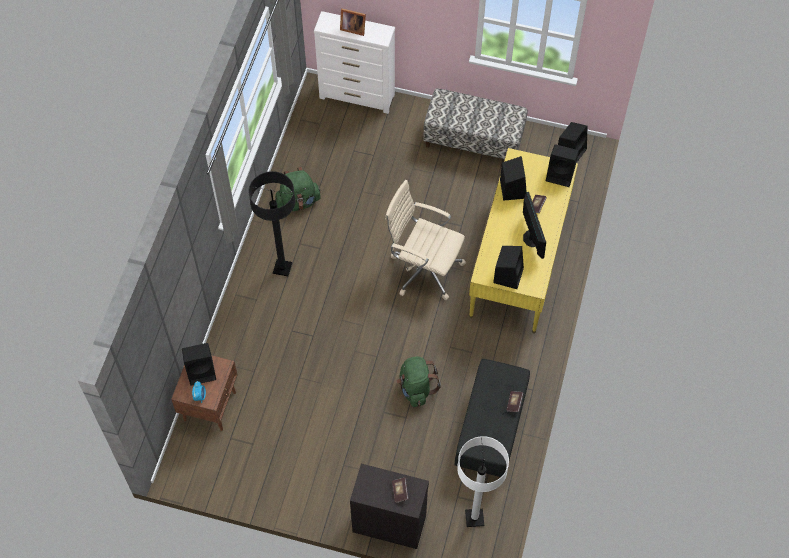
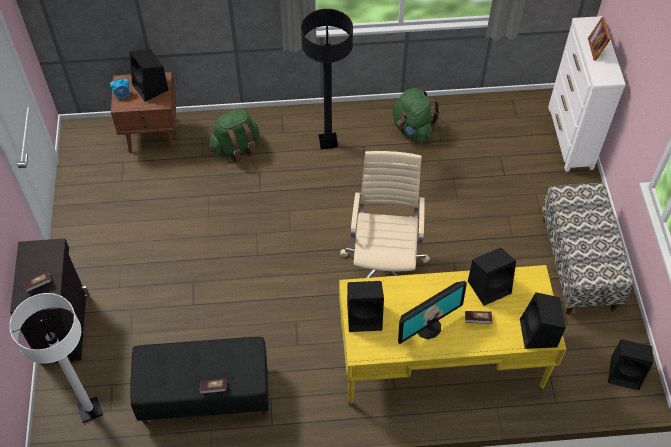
camera: 70 degrees right, 5 degrees down
(416, 388) = (232, 303): green backpack -> green backpack (236, 147)

